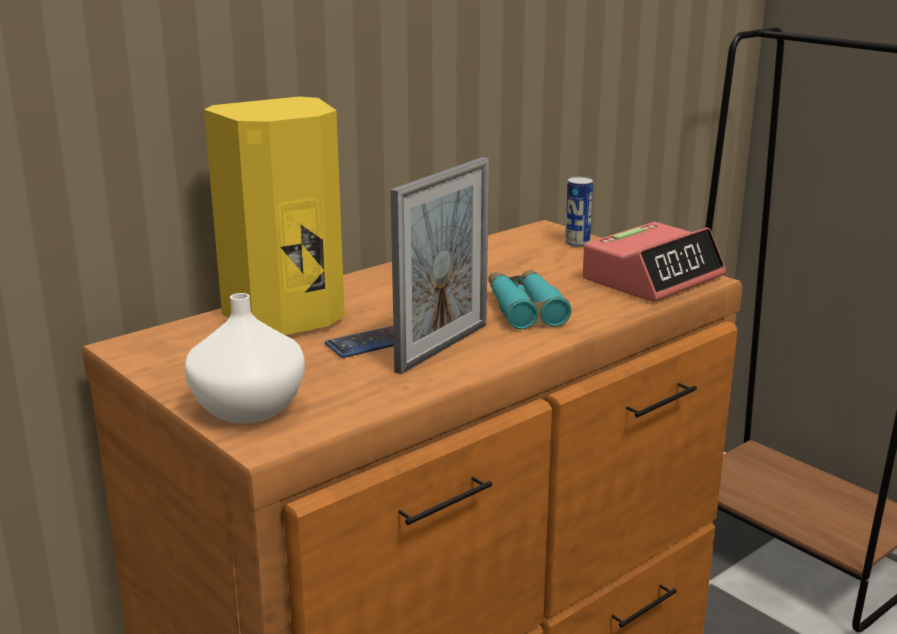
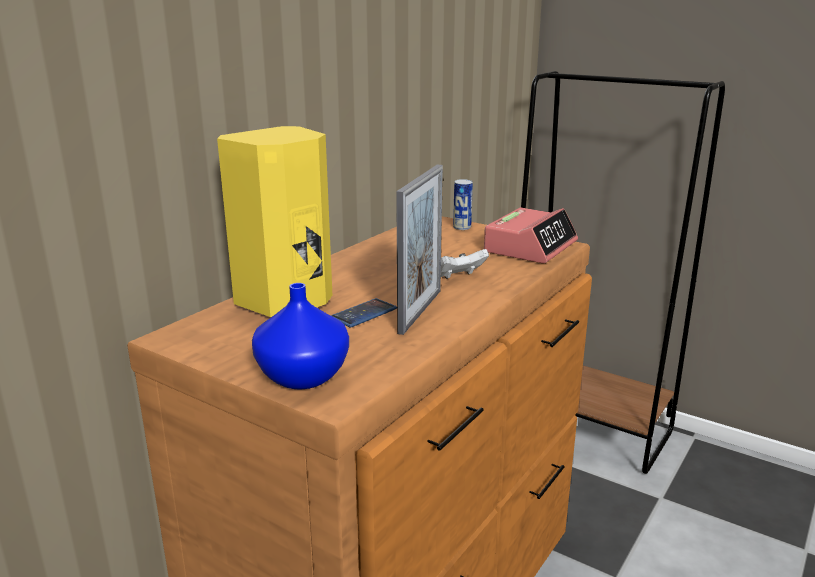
camera: 15 degrees left, 0 degrees up
(247, 410) = (302, 377): white vase -> blue vase
(524, 309) = (459, 277): turquoise binoculars -> white game controller

